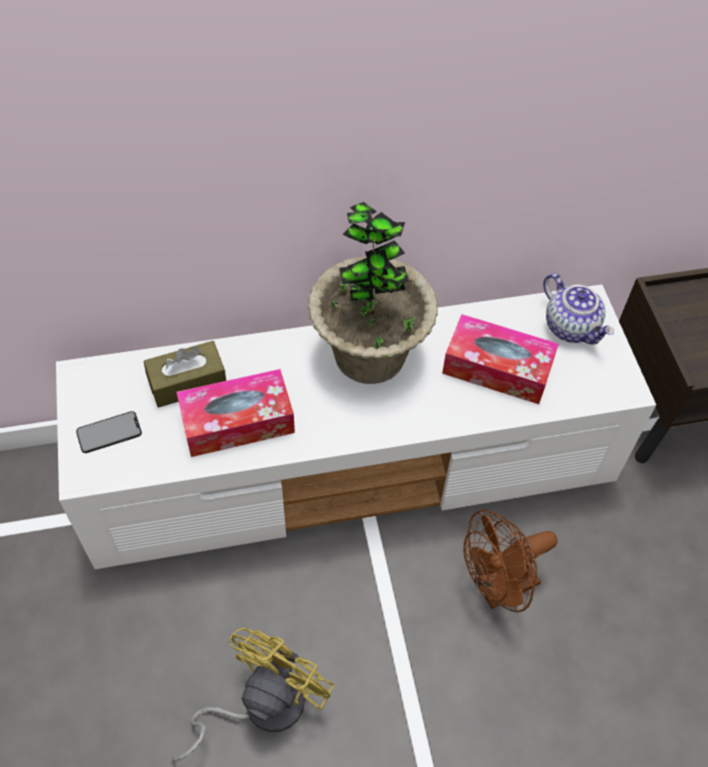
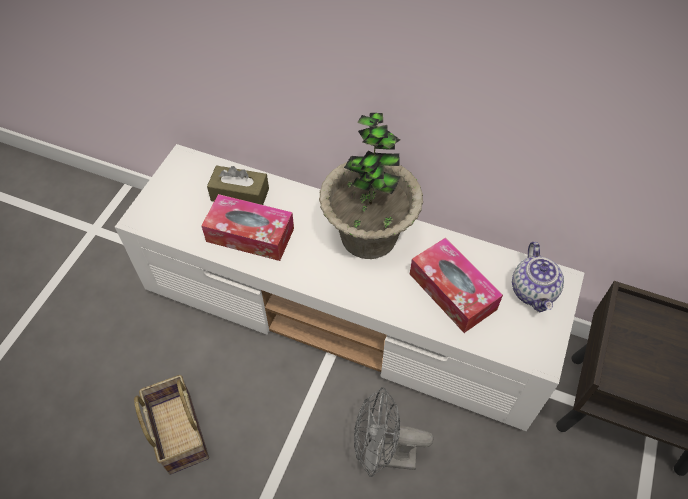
camera: 35 degrees right, 0 degrees up
(109, 432) = (172, 201): phone -> none
(260, 706) = (177, 431): yellow fan -> basket
(498, 588) = (383, 454): brown fan -> grey fan

